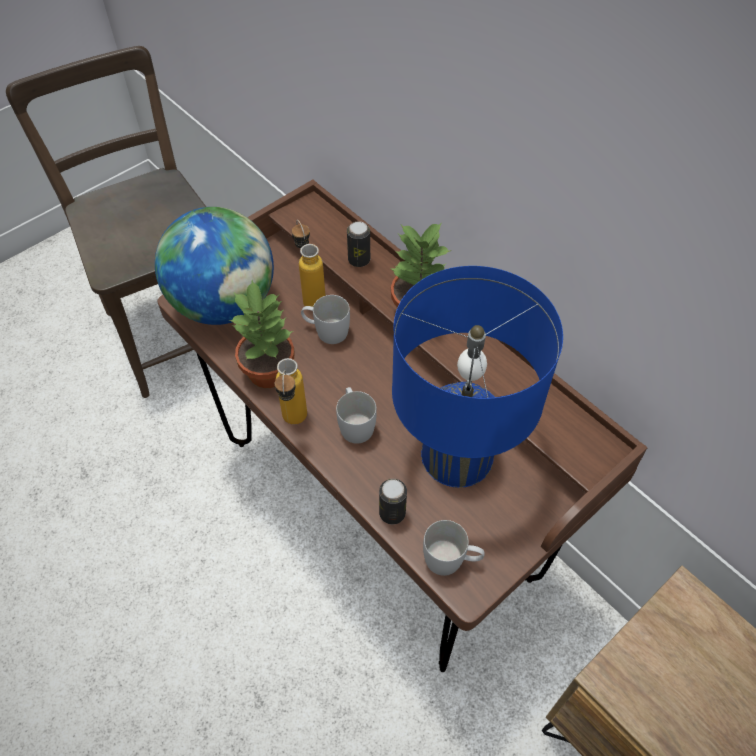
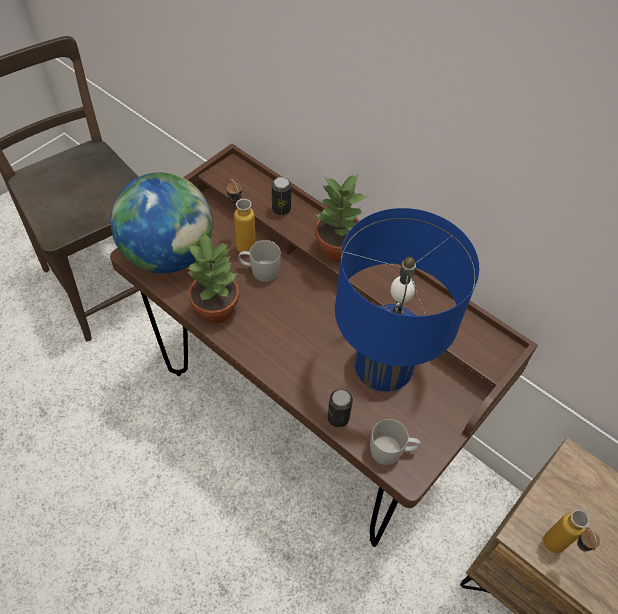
camera: 10 degrees left, 0 degrees up
(294, 424) = (244, 351): bottle -> bottle (557, 551)
(355, 423) = (296, 346): white mug -> none

